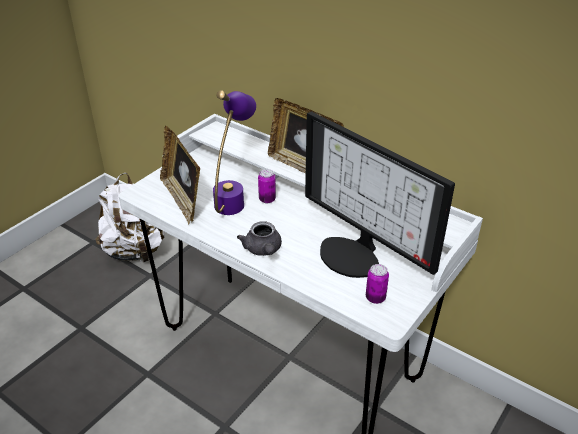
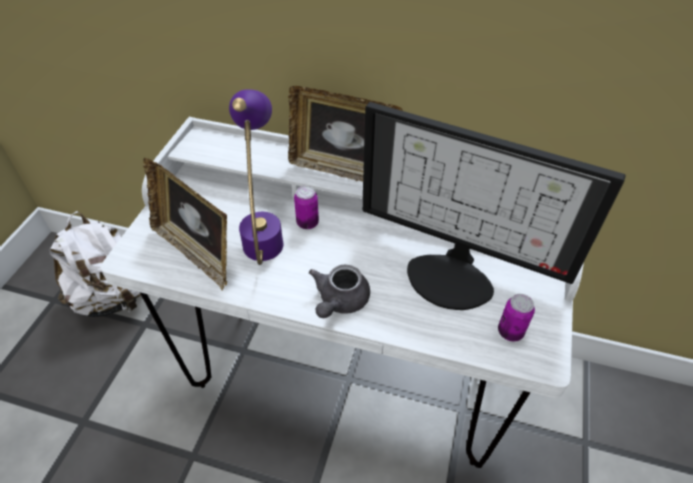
camera: 20 degrees left, 10 degrees up
(263, 250) = (339, 301): grey teapot -> grey teapot turned 60 degrees clockwise

